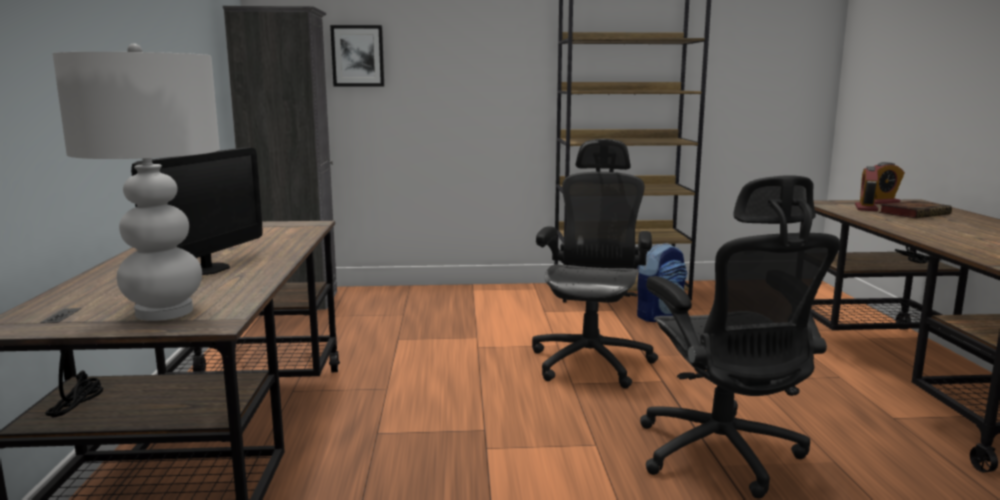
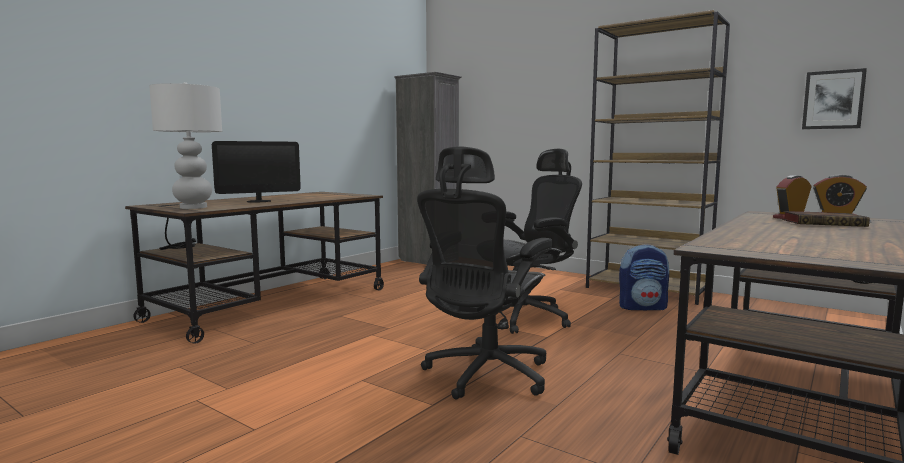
camera: 40 degrees right, 5 degrees down
(358, 56) = (483, 103): picture -> picture (833, 100)

